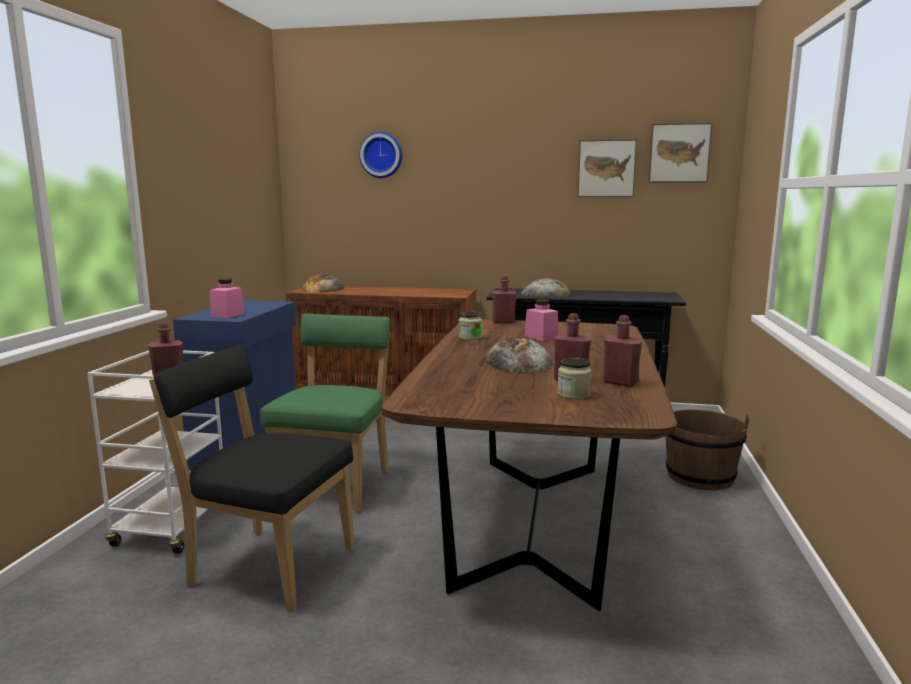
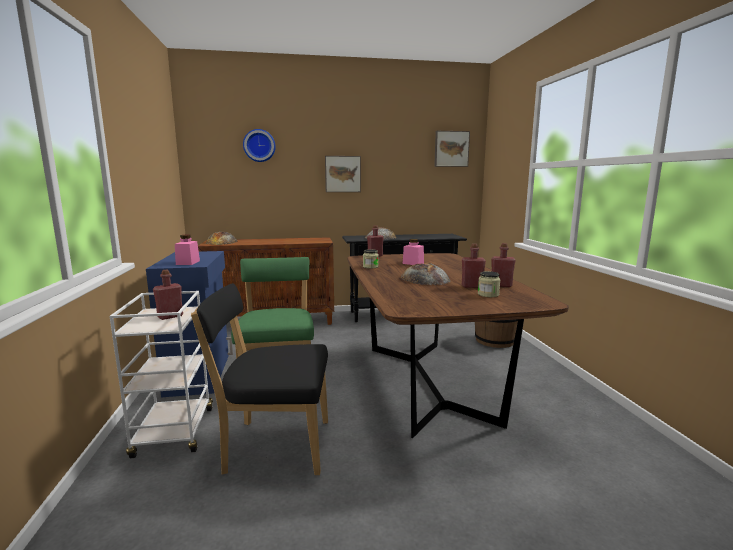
camera: 20 degrees left, 0 degrees up
(606, 168) = (410, 157): picture -> picture (342, 174)

